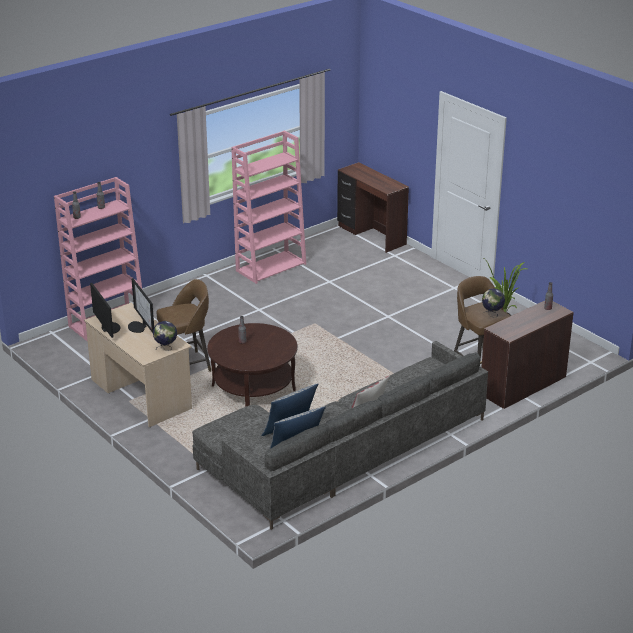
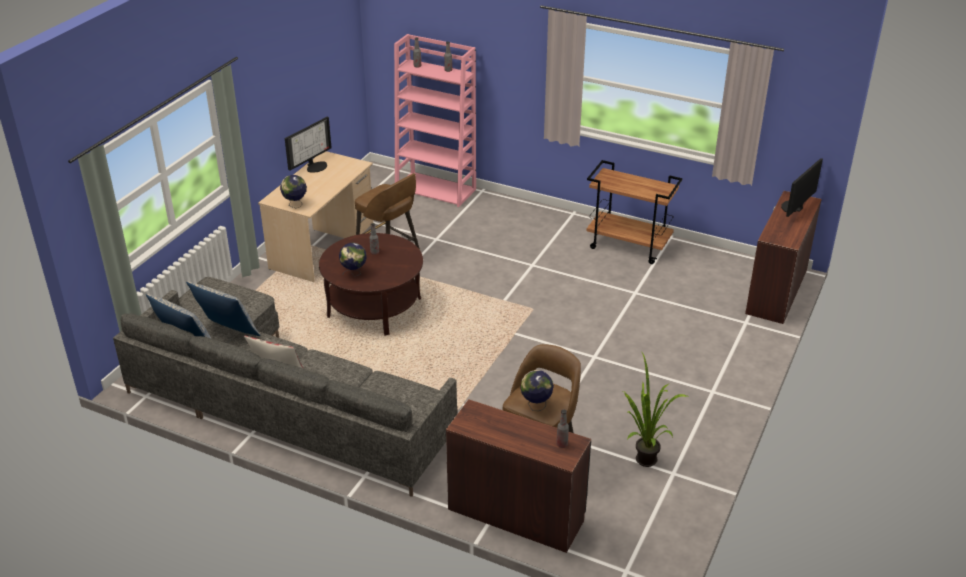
camera: 65 degrees right, 5 degrees up
(139, 327) = (328, 179): monitor -> monitor (793, 207)
(264, 356) = (354, 273): none -> globe
(271, 267) = (629, 246): pink bookcase -> brown cart

